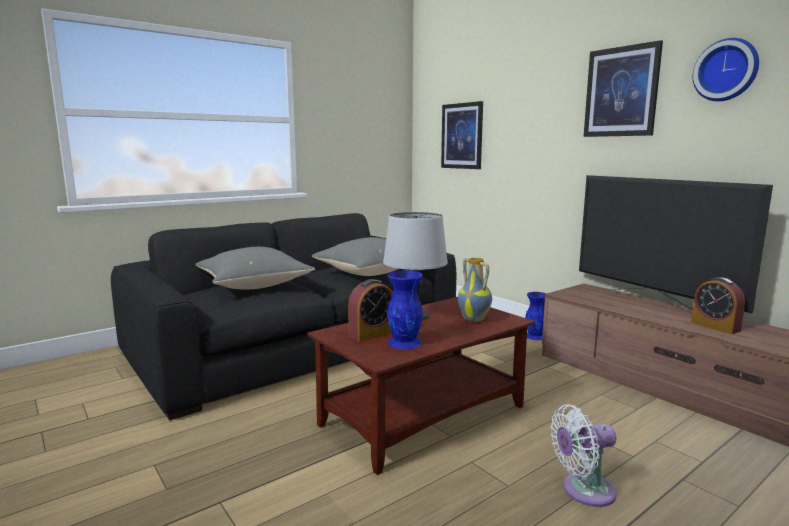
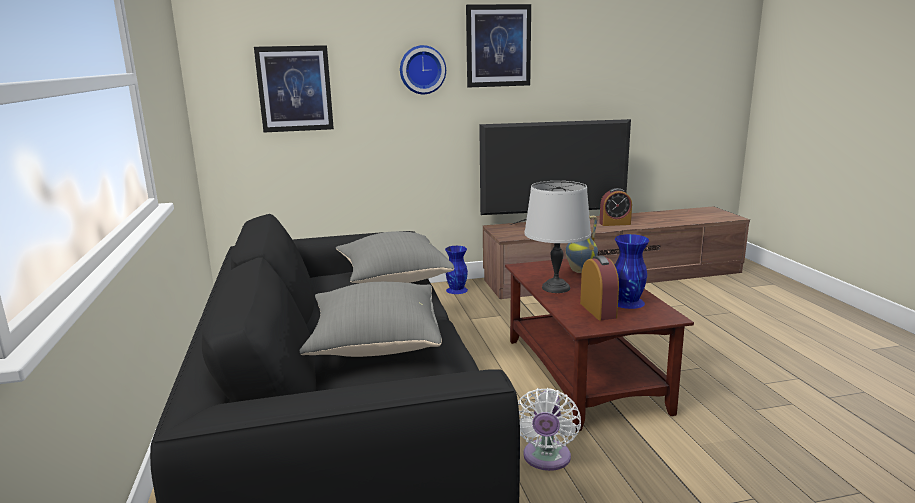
camera: 65 degrees left, 5 degrees up
(583, 491) = (710, 345): white fan -> white fan (546, 459)
(726, 70) = (577, 35): wall clock -> wall clock (422, 70)

